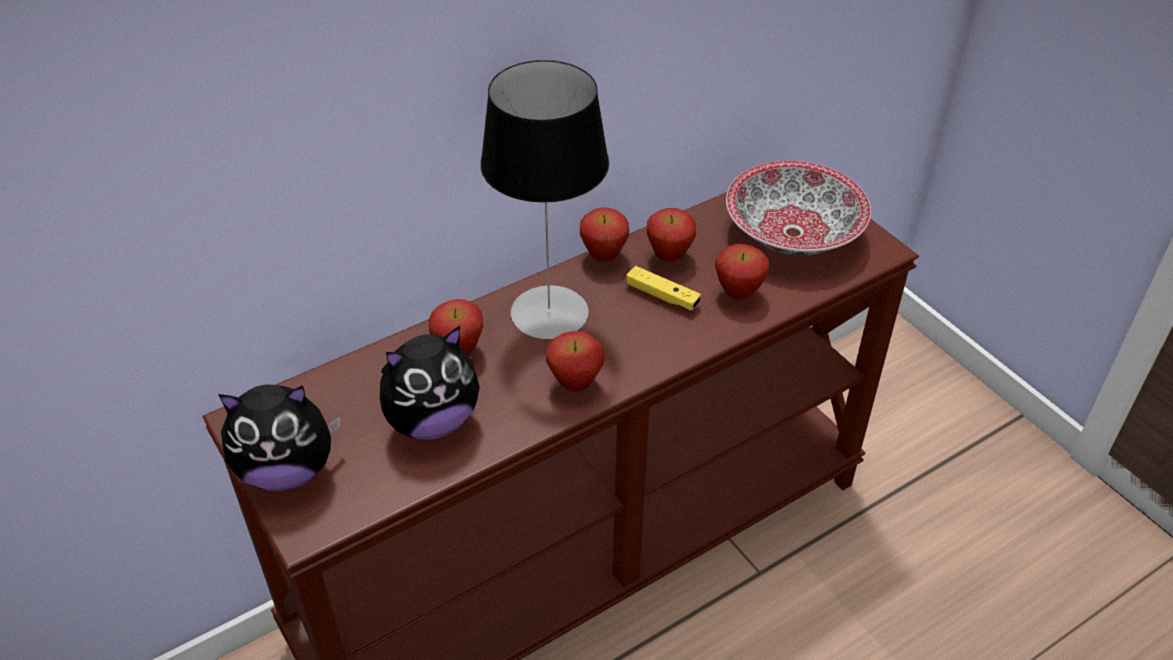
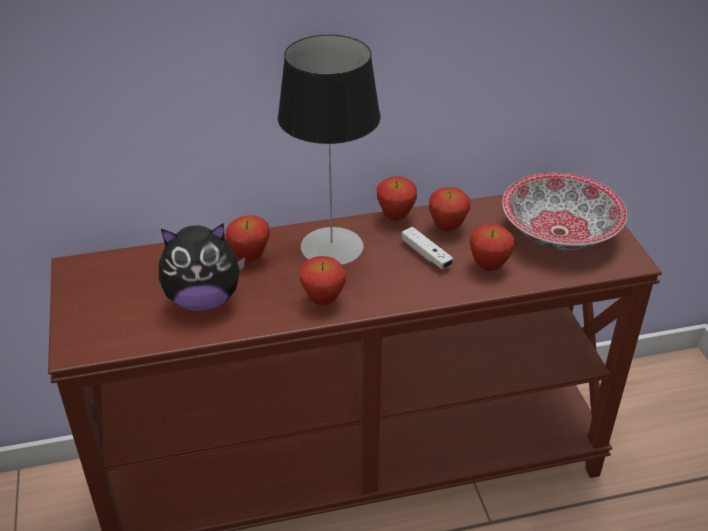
camera: 20 degrees right, 5 degrees down
(287, 470) = (85, 307): plush toy -> none
(662, 296) = (426, 254): yellow game controller -> white game controller

